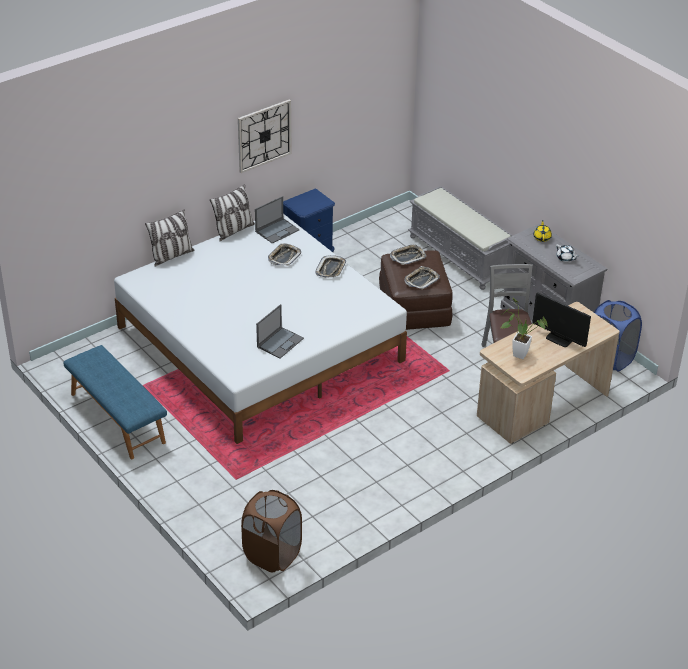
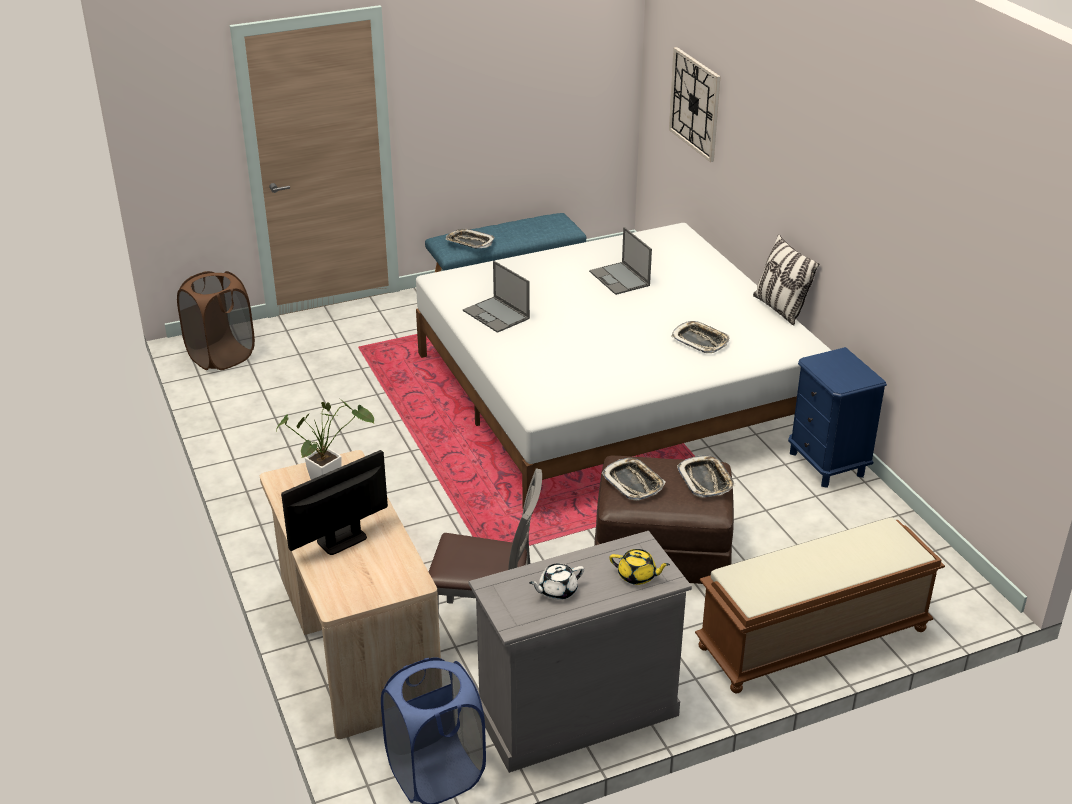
camera: 105 degrees right, 5 degrees down
(171, 256) = (723, 259): pillow -> none
(264, 135) = (852, 211): wall clock -> wall clock (695, 104)
(277, 230) = (774, 343): laptop -> laptop (620, 279)
(331, 269) = (657, 376): tray -> tray (469, 242)
(459, 256) = (812, 639): grey bench -> brown bench

